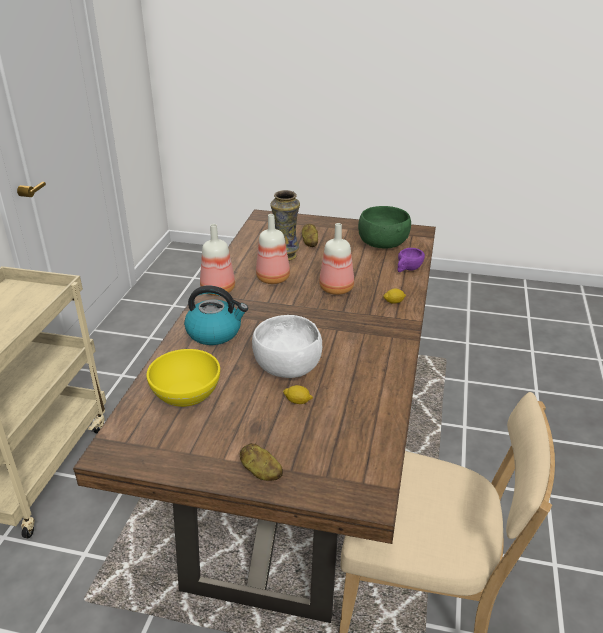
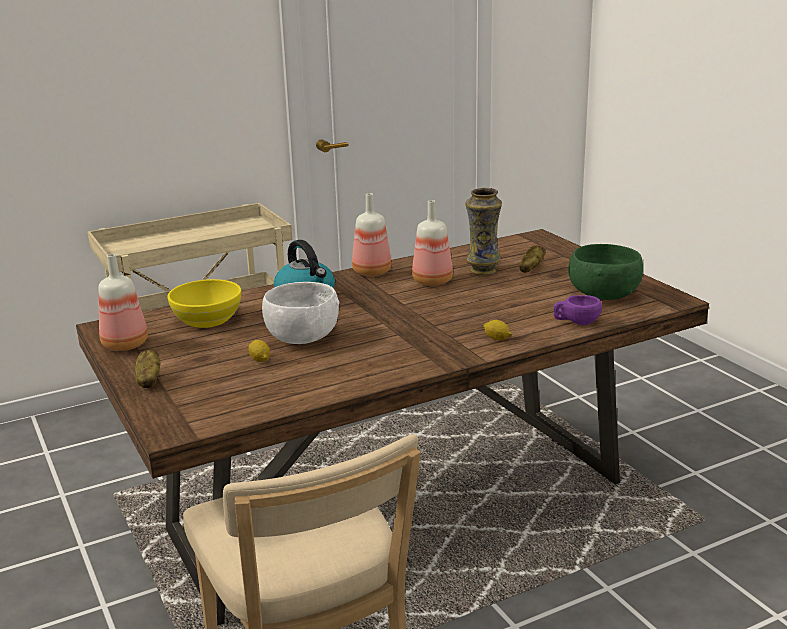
camera: 50 degrees right, 10 degrees down
(336, 288) = (469, 308): bottle -> bottle (126, 344)

